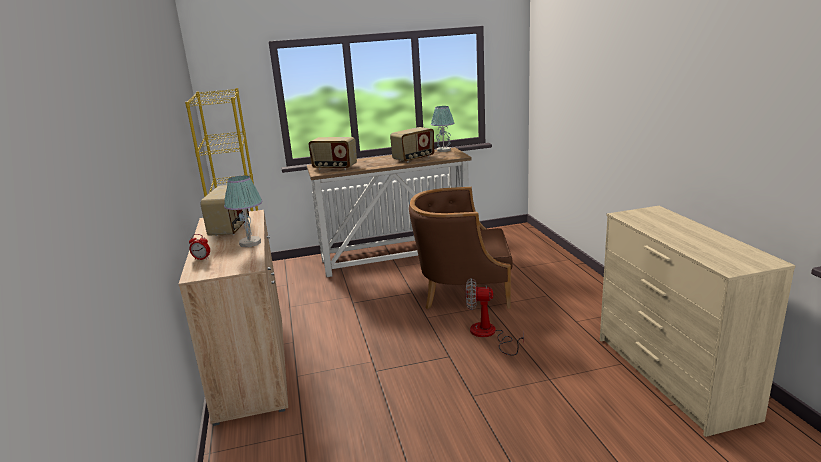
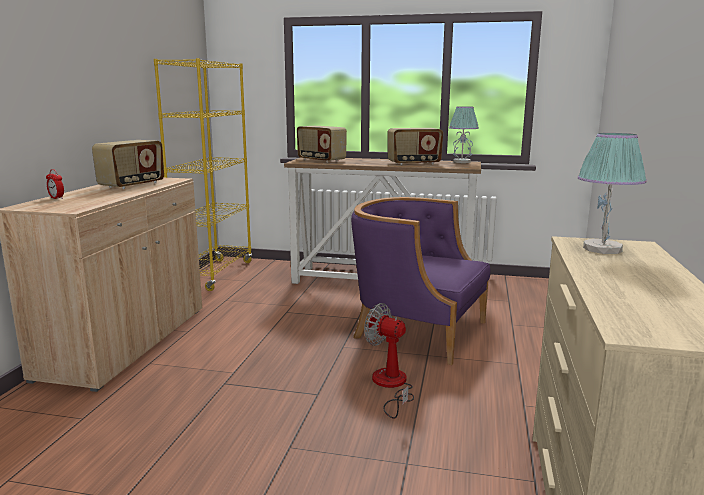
camera: 25 degrees right, 5 degrees down
(250, 243) = (119, 196): table lamp -> table lamp (603, 249)
(463, 290) = (417, 330): brown armchair -> purple armchair

